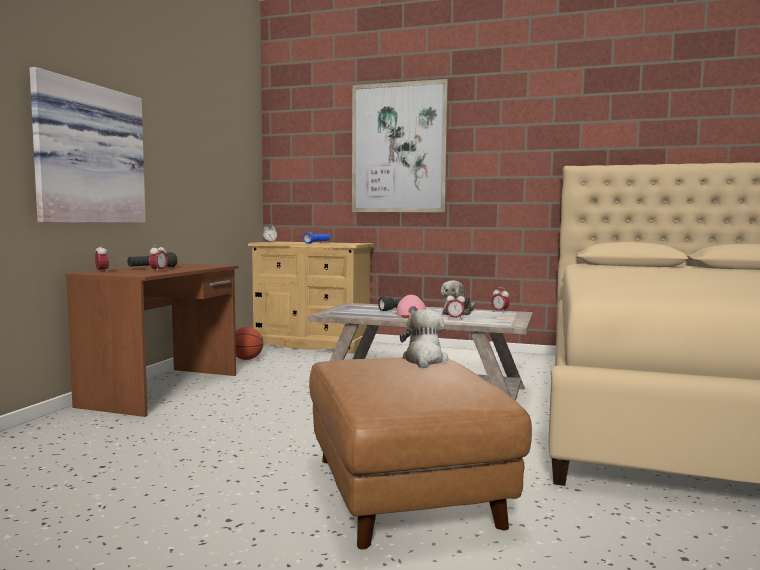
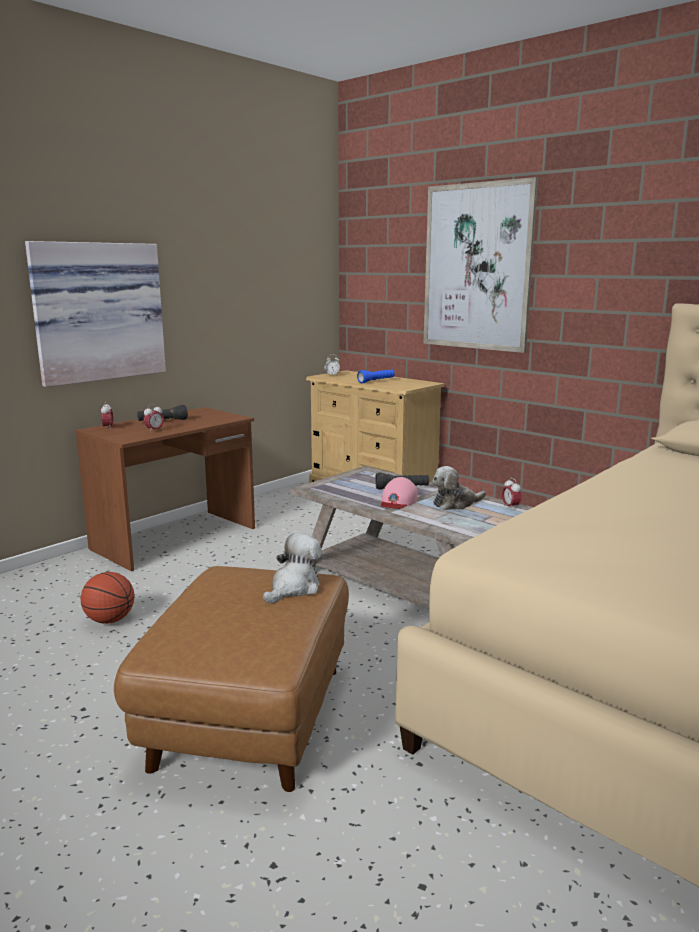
camera: 25 degrees right, 10 degrees up
(246, 359) = (286, 506): basketball -> basketball (110, 620)
(455, 319) = (433, 516): alarm clock -> none

